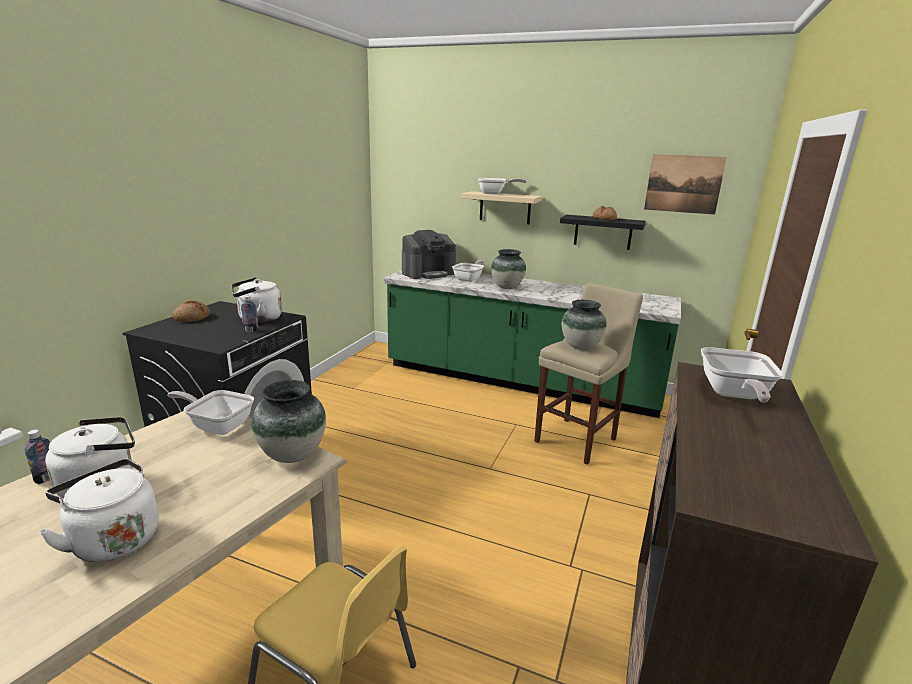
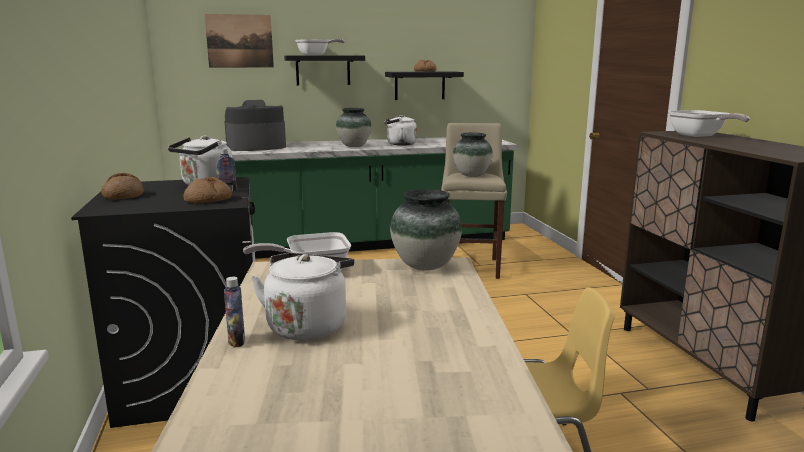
camera: 35 degrees left, 5 degrees down
(113, 539) = (415, 341): white kettle -> white kettle (399, 144)
(219, 337) = (208, 200): none -> bread
(428, 273) = (256, 147): coffee machine -> coffee machine turned 135 degrees counterclockwise
(469, 279) = (306, 145): frying pan -> none
(505, 207) = (323, 70): beige shelf -> black shelf
(683, 184) = (479, 37): picture -> picture (239, 41)

